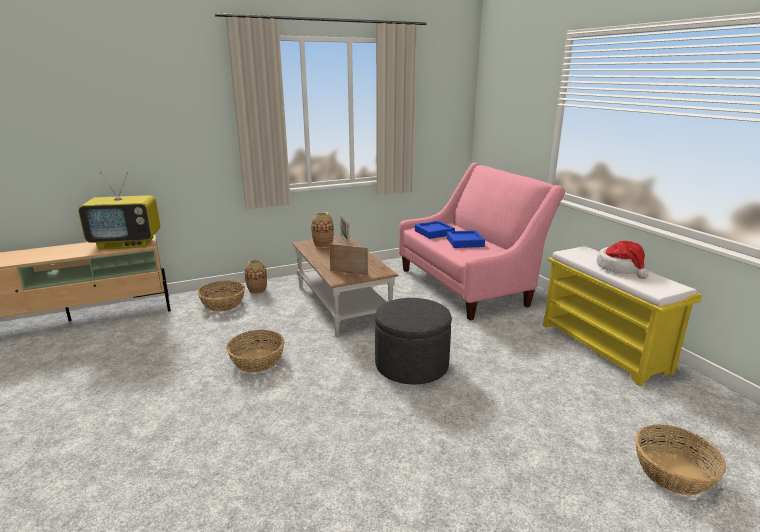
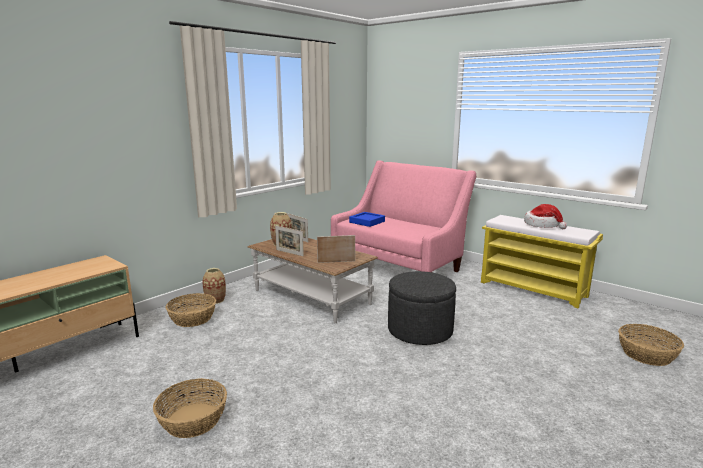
camera: 25 degrees left, 5 degrees down
(127, 243) = (86, 267): television -> none
(257, 360) = (284, 358): basket -> basket (192, 420)
(318, 255) = (289, 253): none -> picture frame
(465, 242) = (400, 226): blue tray -> none

